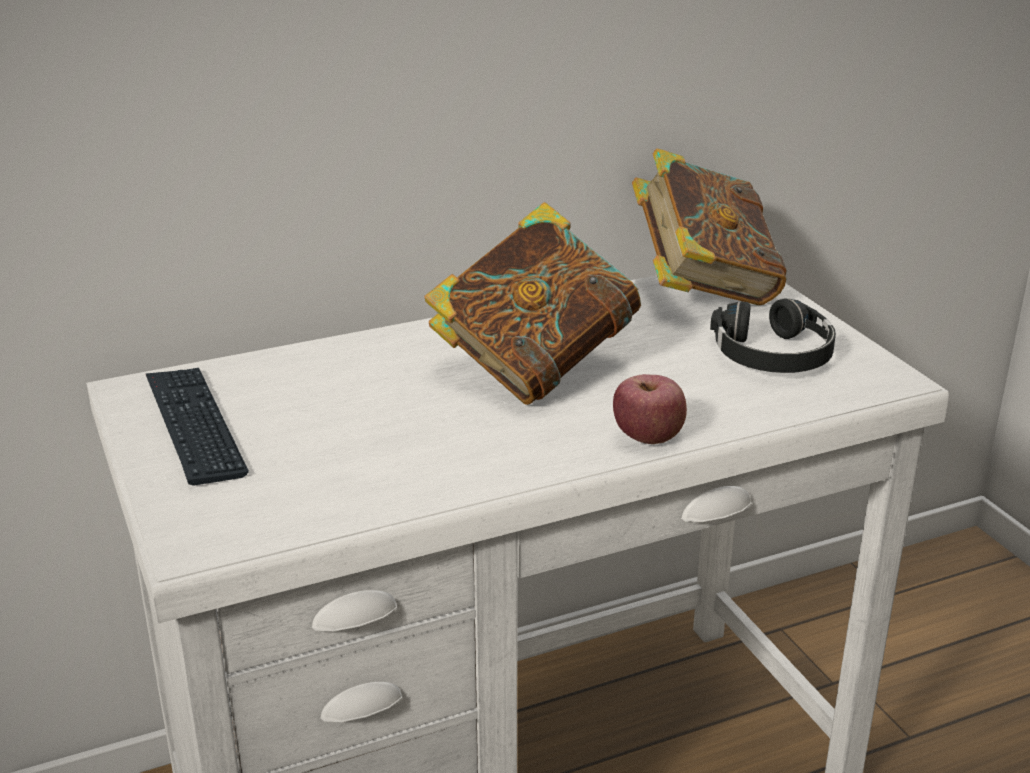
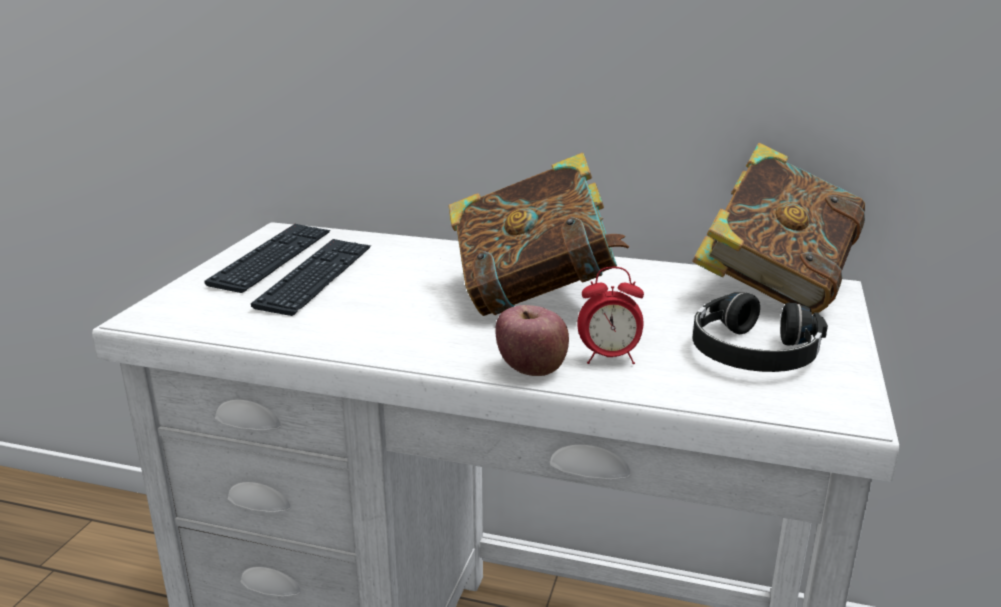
camera: 40 degrees right, 5 degrees down
(289, 428) = (316, 277): none -> keyboard
(688, 402) = (609, 358): none -> alarm clock

